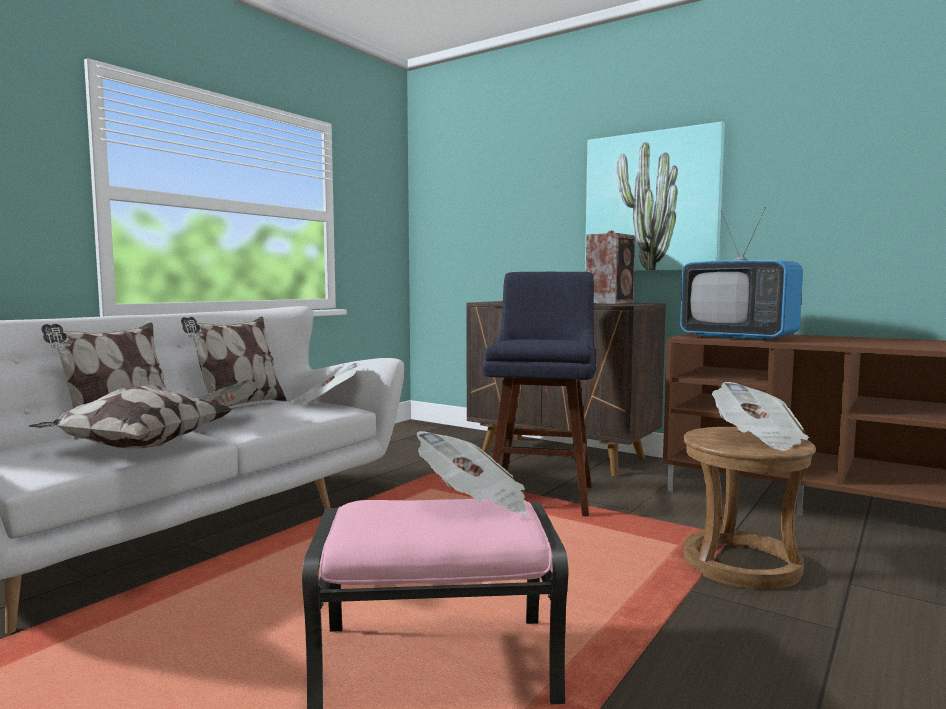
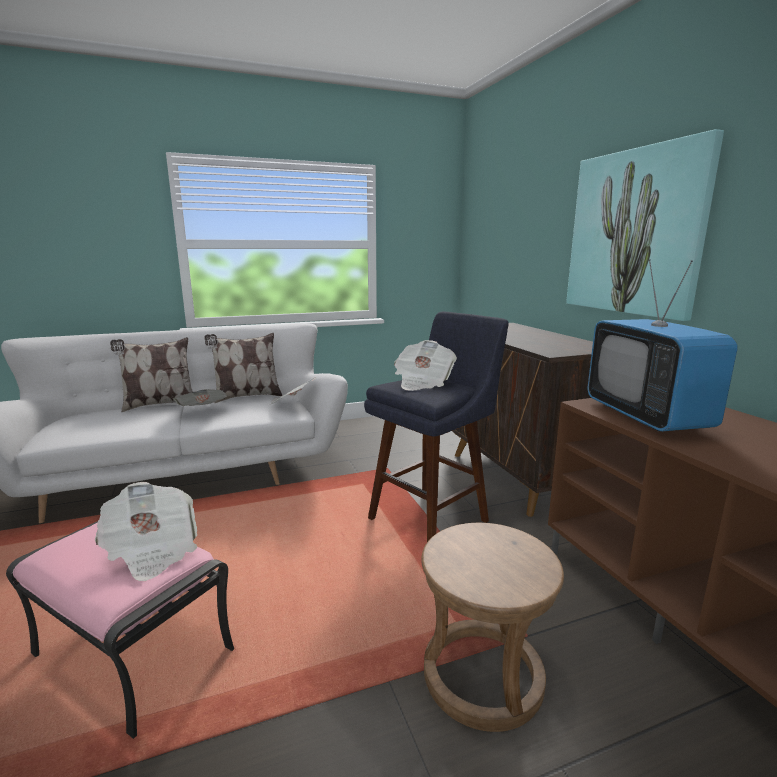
camera: 35 degrees right, 10 degrees up
(137, 447) = (122, 428): pillow -> none
(611, 302) = (569, 343): speaker -> none
(758, 439) = (500, 564): newspaper -> newspaper (422, 382)

